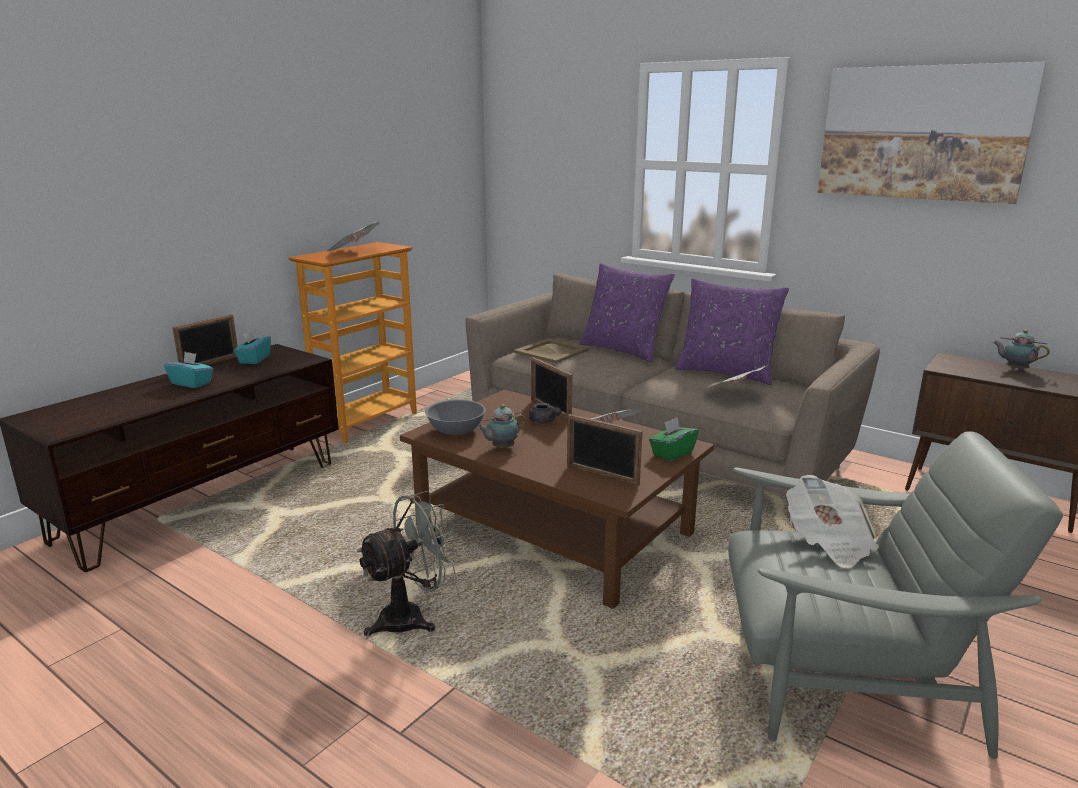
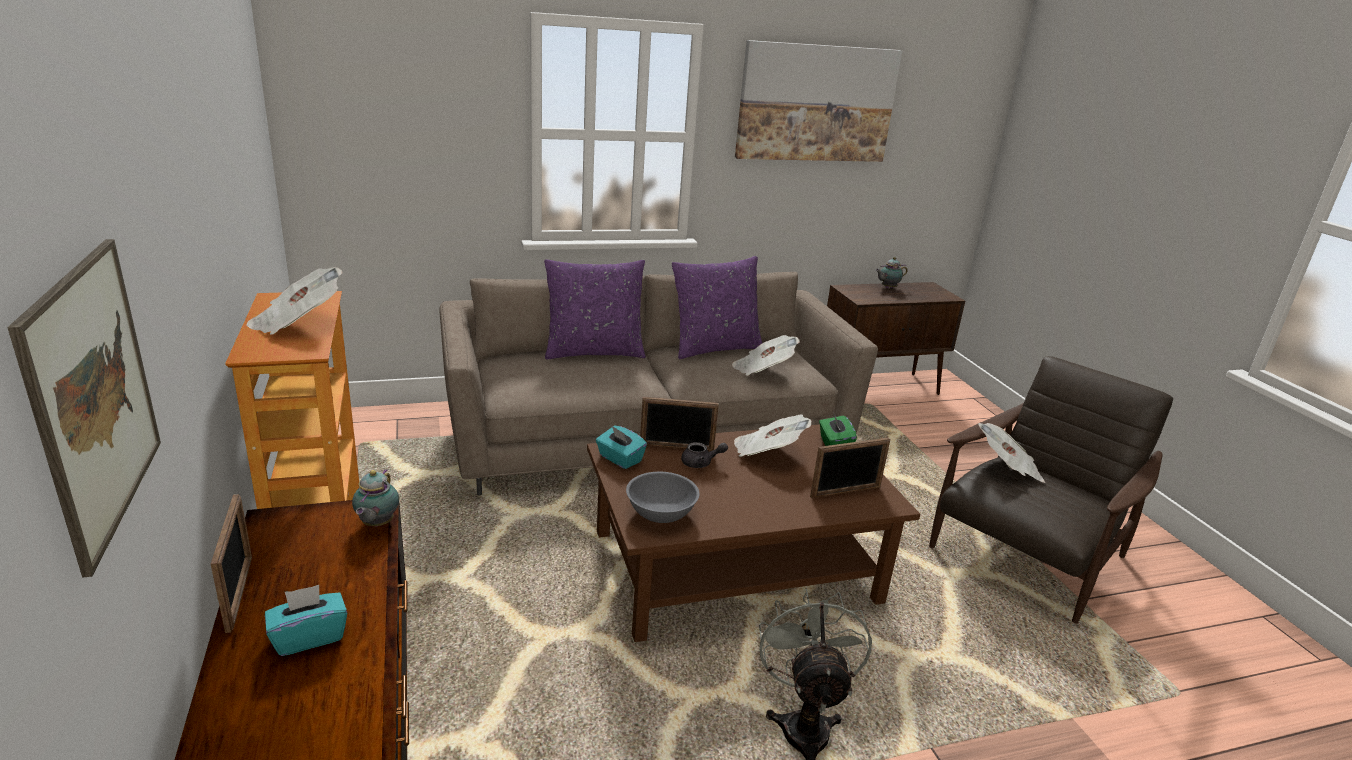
camera: 55 degrees left, 5 degrees up
(101, 209) = (94, 397): none -> picture
(254, 359) = (291, 550): turquoise tissue box -> turquoise tissue box (620, 459)
(501, 448) = (735, 509): teapot -> teapot (376, 524)
(550, 351) = (539, 378): beige tray -> none
(844, 676) = (1026, 556): grey armchair -> brown armchair

